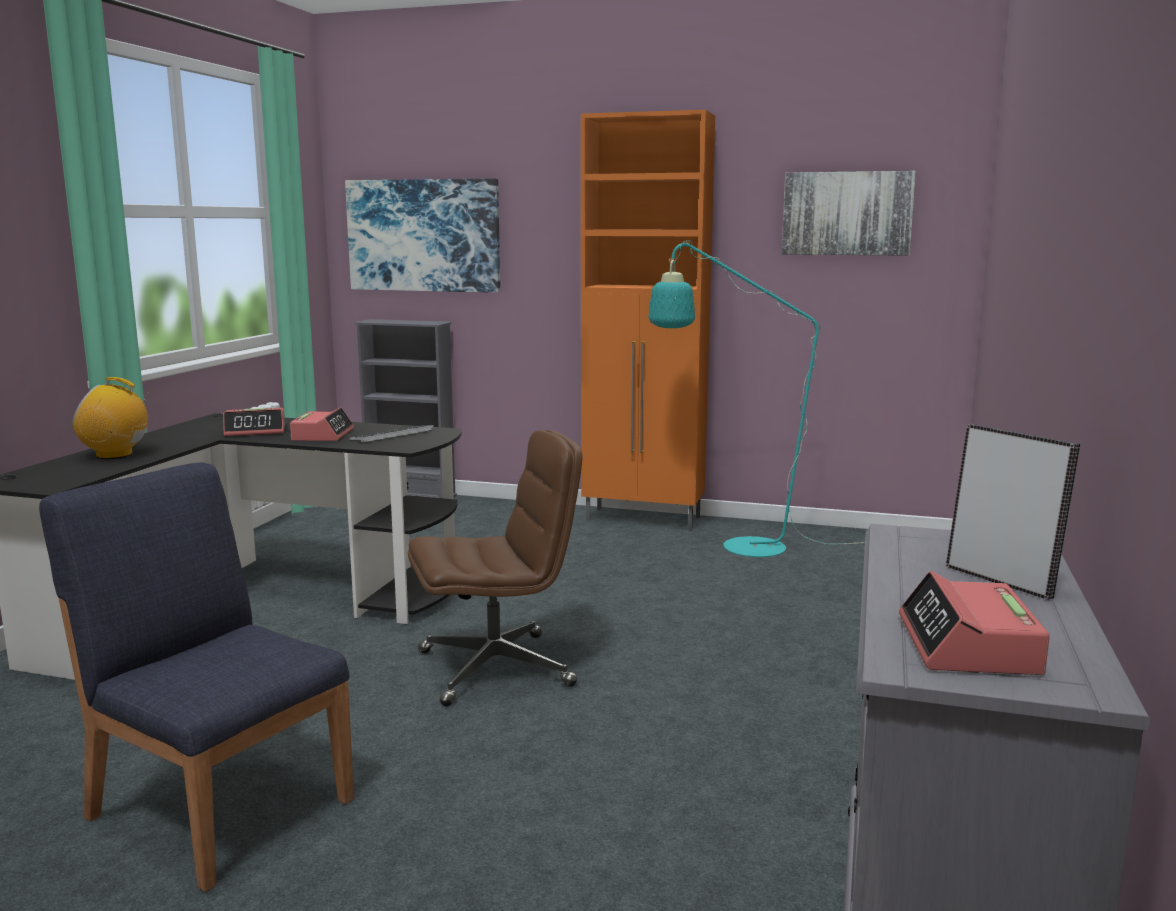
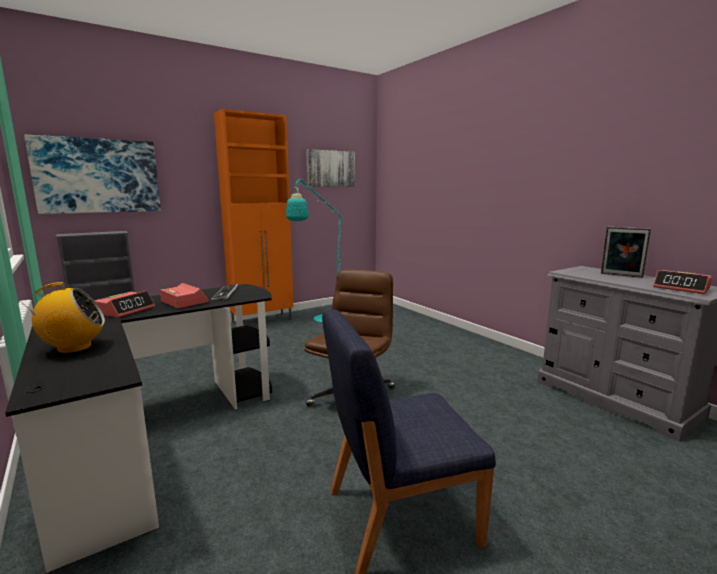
camera: 50 degrees left, 0 degrees up
(115, 455) = (74, 348): radio -> radio turned 150 degrees counterclockwise
(1001, 580) = (621, 275): picture frame -> picture frame turned 150 degrees counterclockwise

